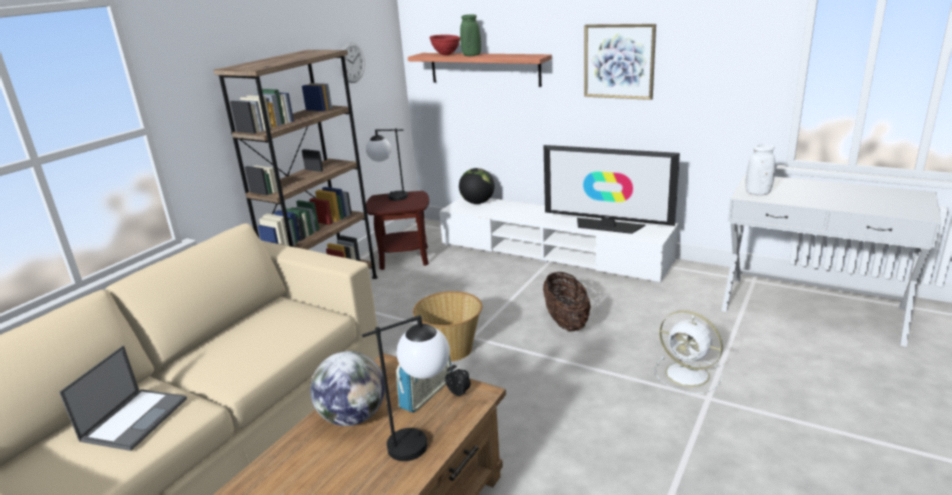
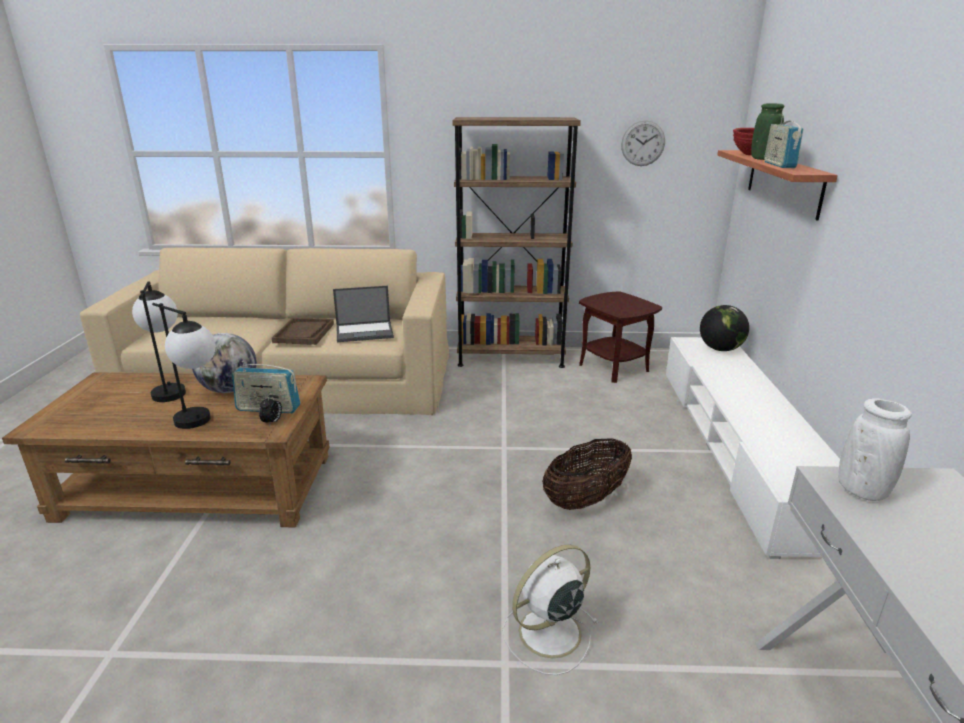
camera: 60 degrees right, 0 degrees up
(135, 418) = (228, 330): laptop -> laptop (365, 332)
(233, 360) = (304, 333): none -> brown tray
(390, 197) = (624, 298): table lamp -> table lamp (170, 389)
(451, 349) = (474, 442): basket -> none
(500, 56) = (779, 165): none -> radio
(607, 226) = (777, 444): television -> none
(619, 61) = (896, 203): picture -> none
(689, 375) = (547, 633): white fan -> white fan turned 45 degrees clockwise

